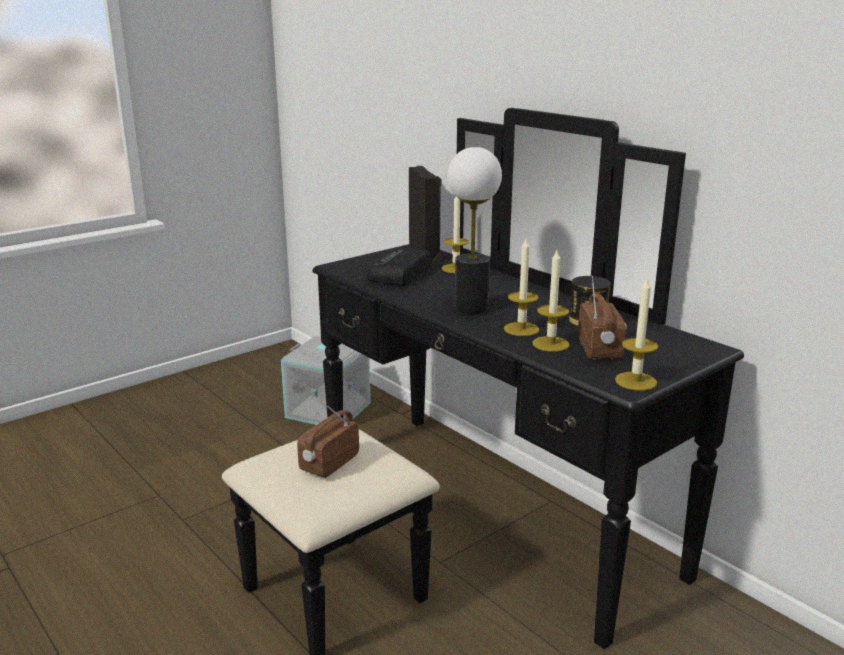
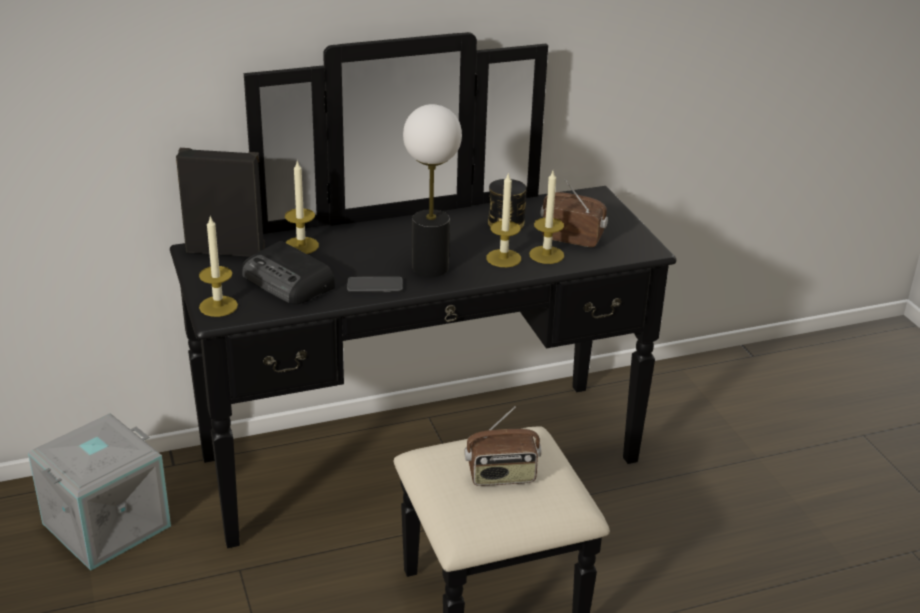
camera: 70 degrees left, 10 degrees up
(328, 463) = (501, 476): radio -> radio turned 60 degrees counterclockwise
(421, 296) = (375, 286): none -> phone
(635, 381) = (640, 243): candle -> candle (218, 306)

